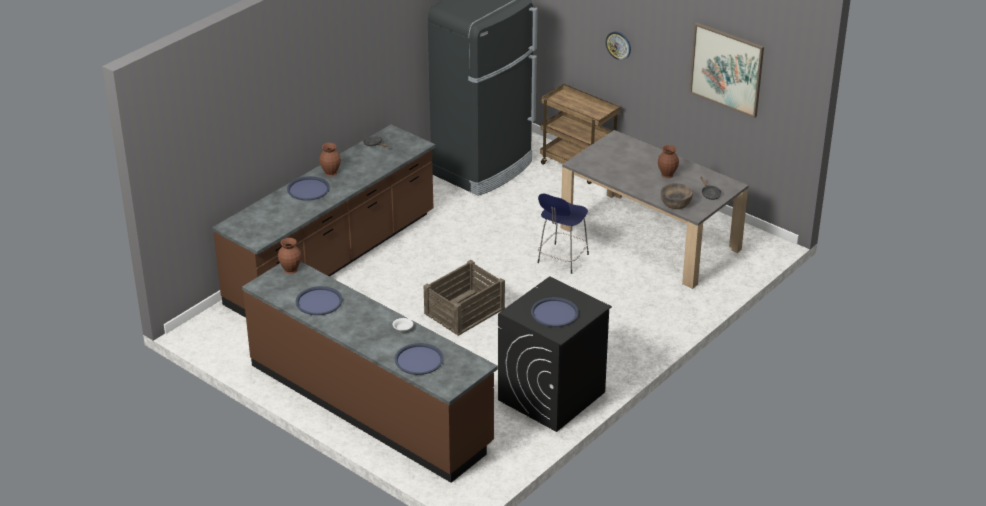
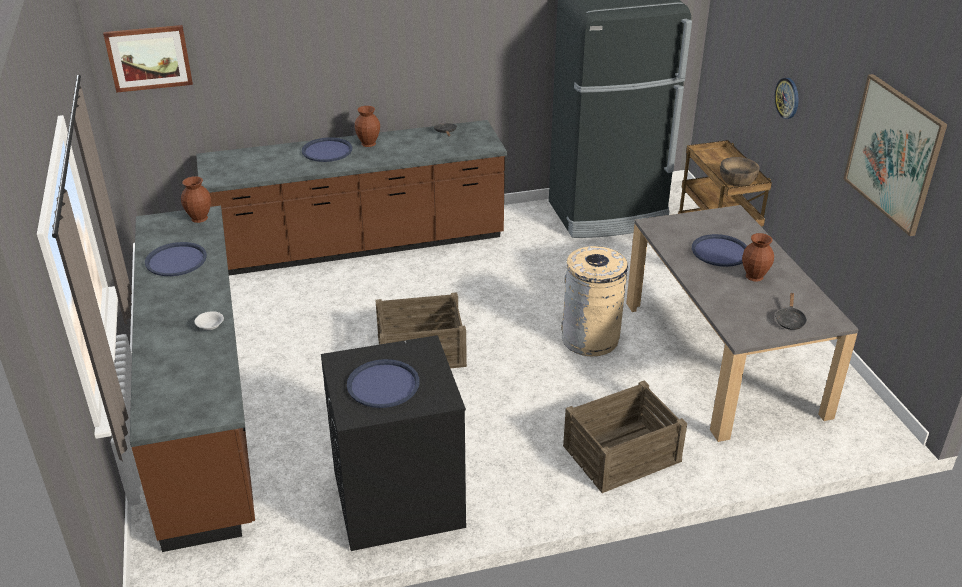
camera: 35 degrees right, 0 degrees up
(181, 160) = (149, 58): none -> picture
(419, 360) = (173, 371): blue tray -> blue tray (720, 251)
(562, 259) = (590, 339): blue stool -> beige trash can
(647, 317) = (620, 453): none -> crate
(676, 203) = (730, 314): brown bowl -> brown bowl (737, 180)

